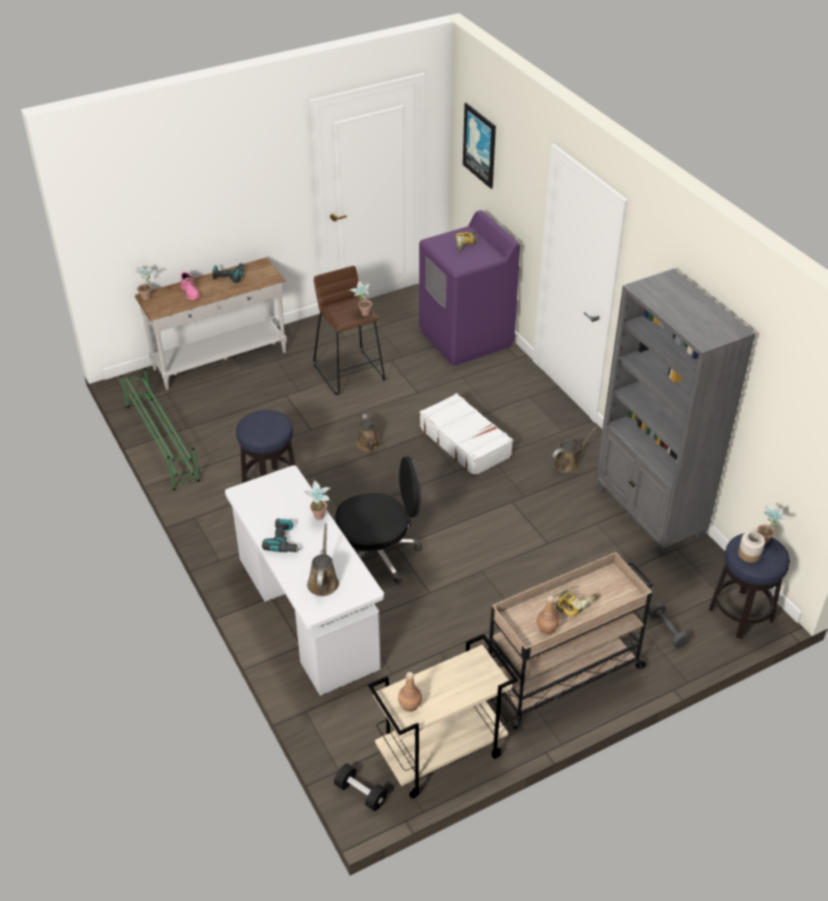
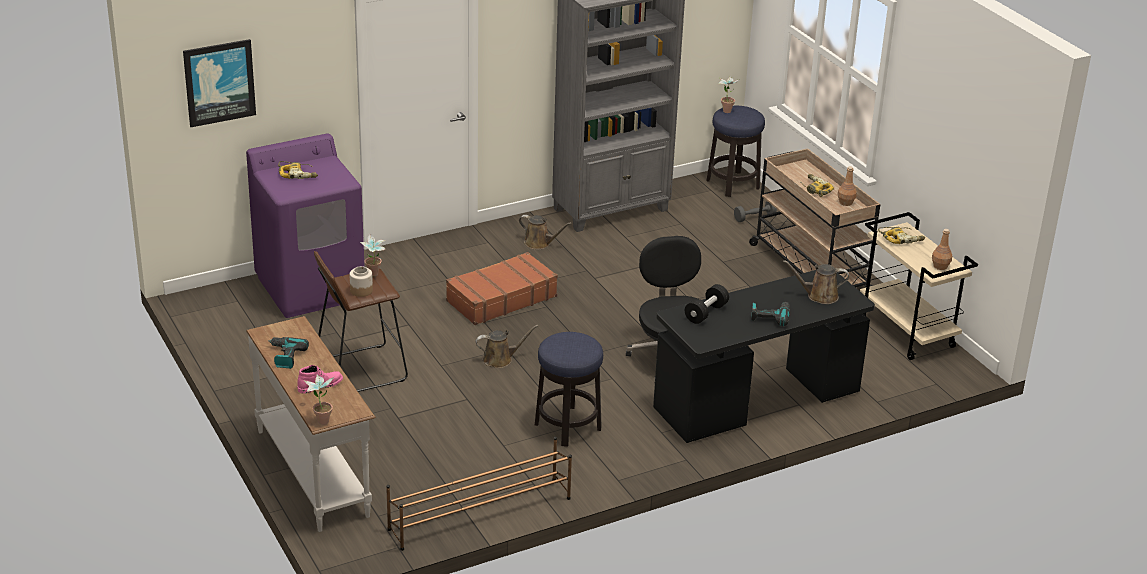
camera: 90 degrees left, 10 degrees down
(162, 442) = (479, 514): green shoe rack -> brown shoe rack
(307, 613) = (757, 401): white desk -> black desk
(320, 519) = (736, 297): potted plant -> none
(361, 793) = (956, 373): black dumbbell -> black dumbbell (706, 313)
(465, 442) = (501, 299): white suitcase -> brown suitcase
(470, 674) = (901, 238): none -> power drill
(568, 463) = (539, 243): brown watering can -> brown watering can turned 150 degrees clockwise
(749, 554) = (742, 118): jar -> jar (361, 290)

